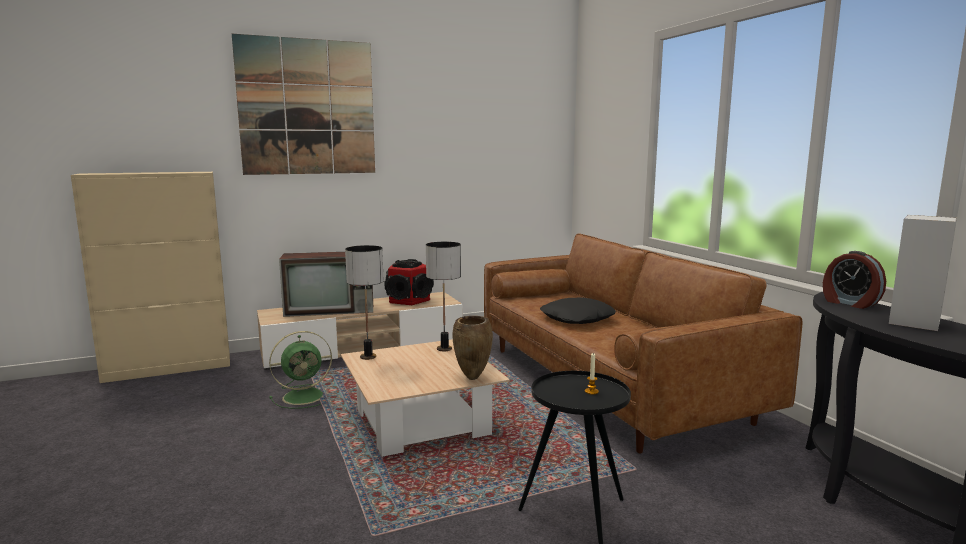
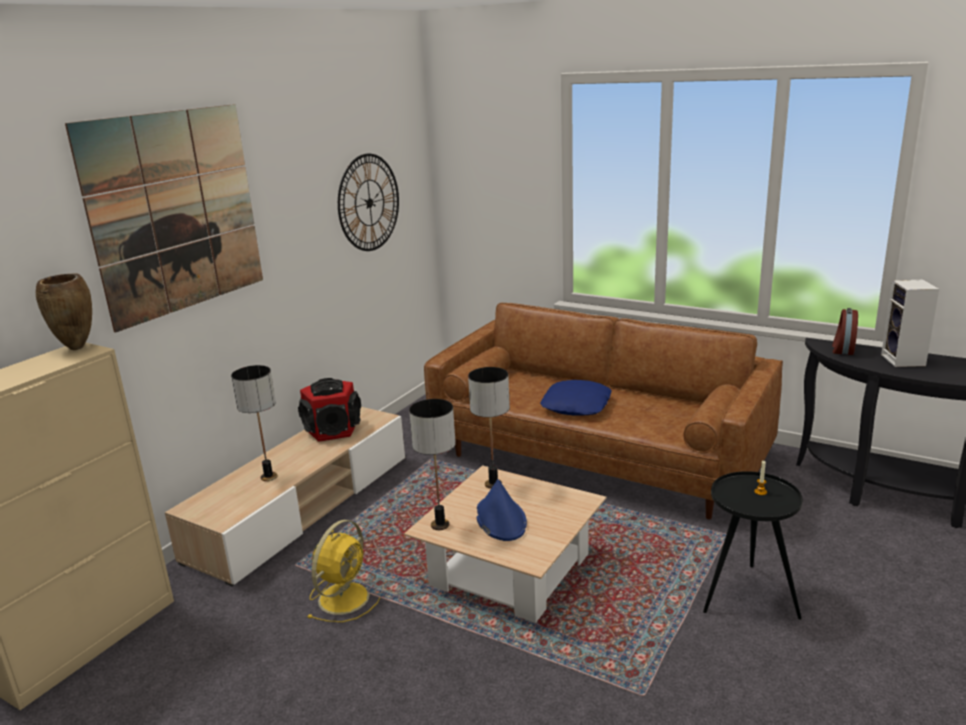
camera: 35 degrees left, 10 degrees up
(305, 396) = (345, 596): green fan -> yellow fan
(331, 310) = (268, 477): television -> table lamp
(409, 366) = (500, 519): none -> blue hat
(472, 378) = (577, 509): brown vase -> brown vase (77, 348)
(495, 140) = (369, 202): none -> wall clock
(577, 319) = (577, 405): black pillow -> blue pillow
(849, 303) = (842, 349): alarm clock -> alarm clock turned 90 degrees clockwise

